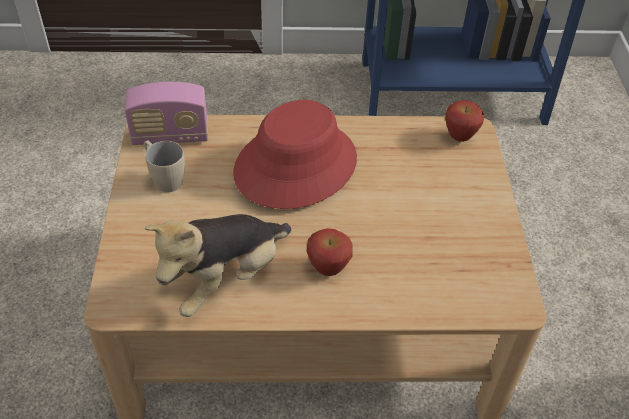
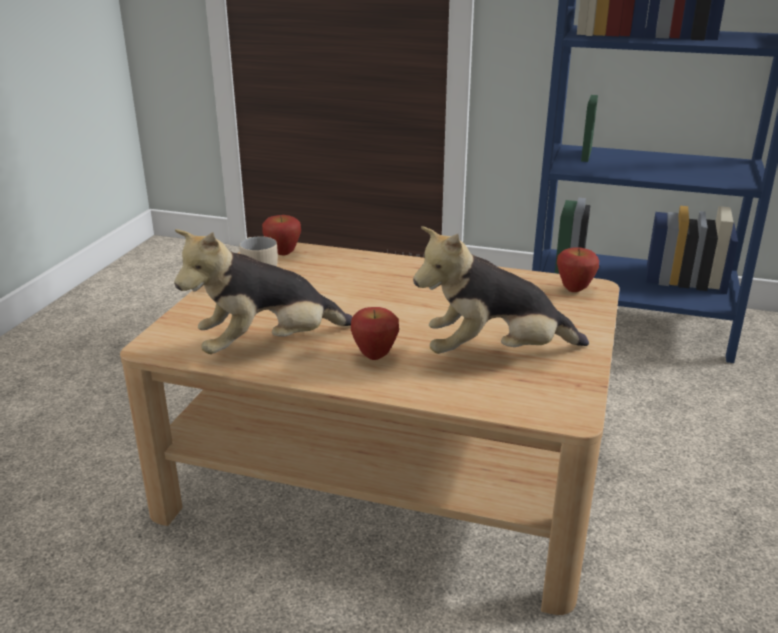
camera: 20 degrees right, 20 degrees down
(170, 136) = (283, 253): radio -> apple
(295, 165) = (389, 285): red hat -> none
(428, 242) = (495, 354): none -> plush toy

